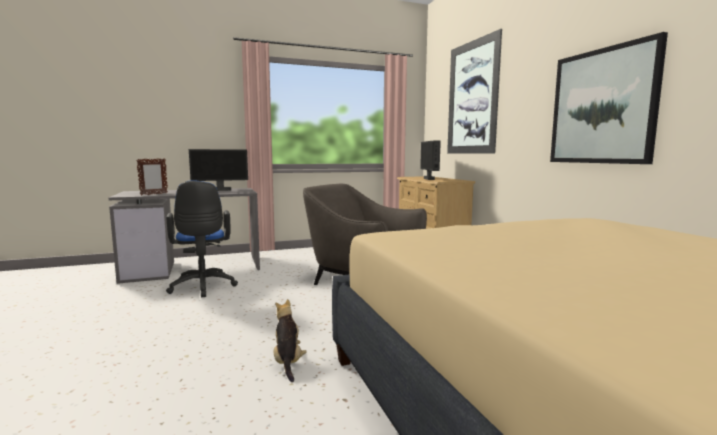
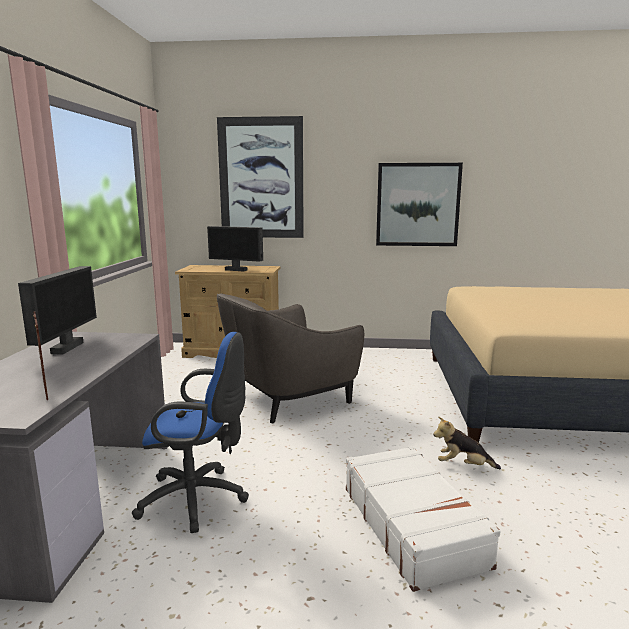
camera: 65 degrees left, 5 degrees up
(179, 349) = (413, 525): none -> white suitcase

